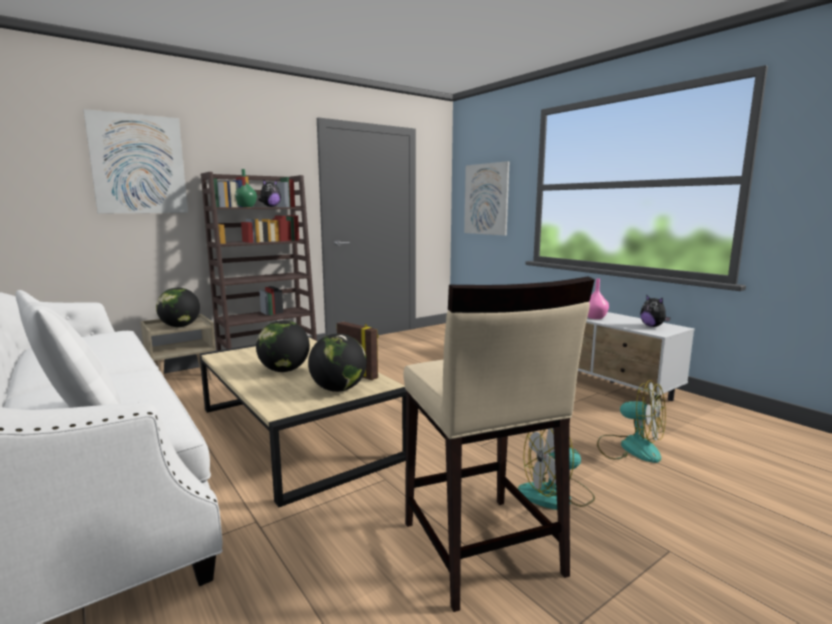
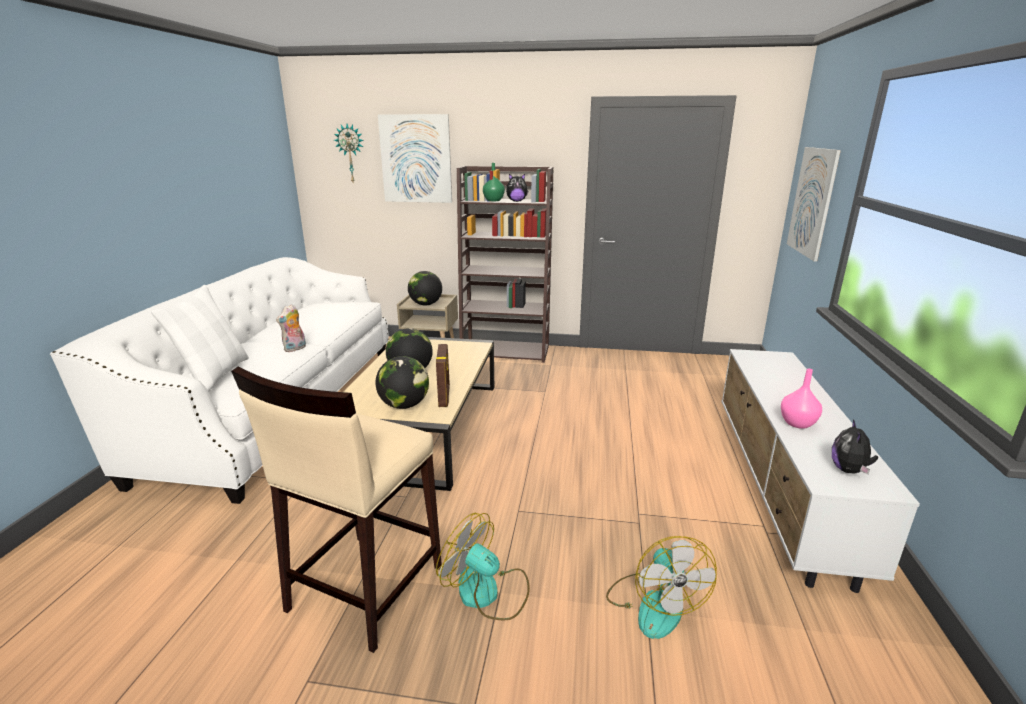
camera: 45 degrees right, 10 degrees up
(40, 154) = (351, 153): none -> wall clock
(136, 376) = (295, 349): none -> plush toy

